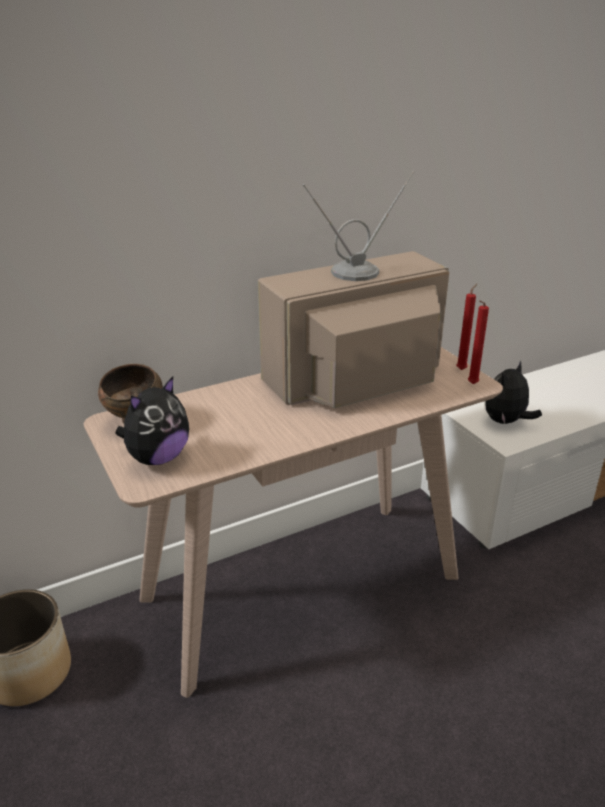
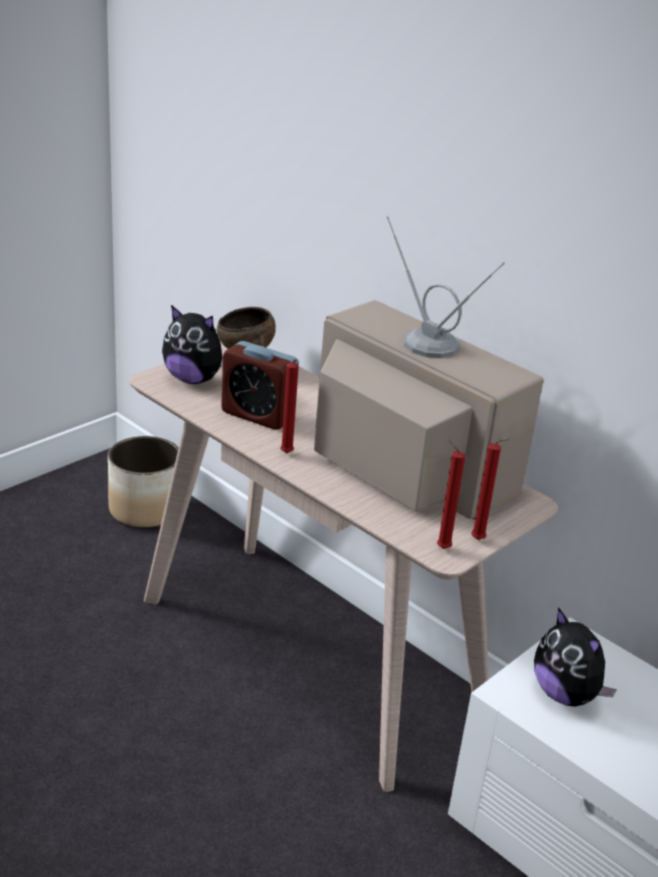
camera: 70 degrees right, 0 degrees up
(250, 431) = (258, 415): none -> alarm clock
(325, 426) = (287, 454): none -> red candle
(506, 422) = (565, 694): plush toy -> plush toy turned 150 degrees counterclockwise

